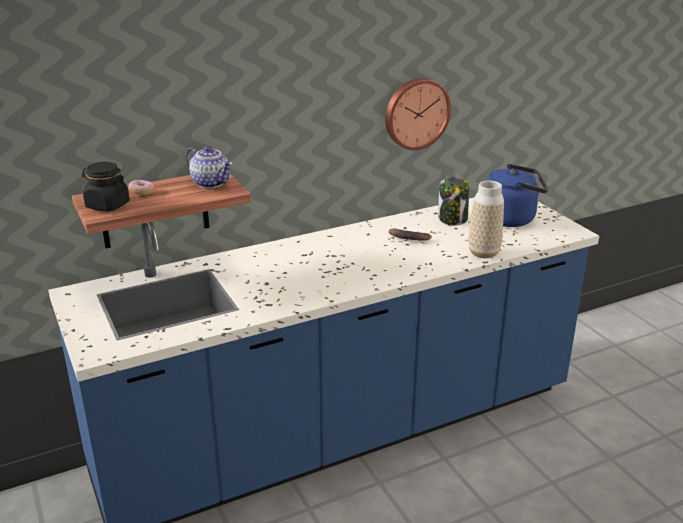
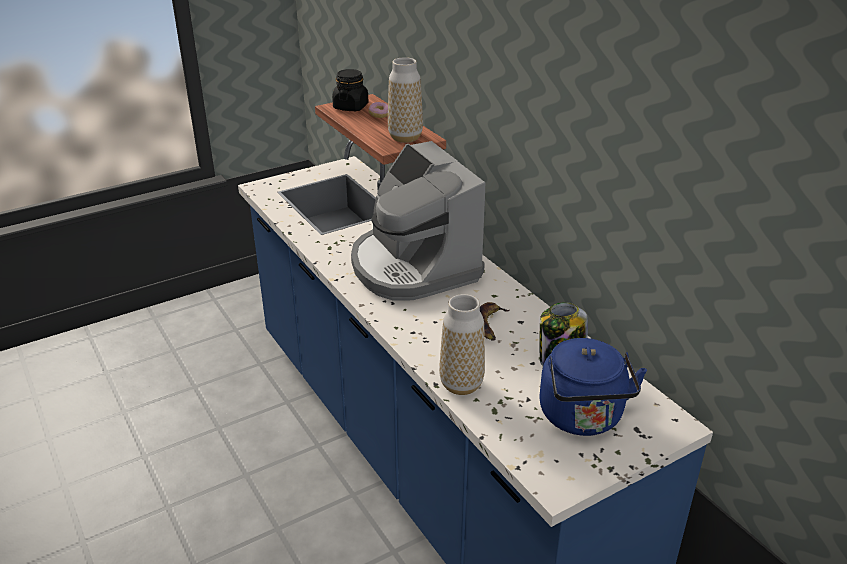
camera: 85 degrees right, 5 degrees up
(212, 183) = (405, 137): teapot -> vase
(316, 264) = (413, 266): none -> coffee machine
(416, 113) = (604, 208): wall clock -> none

